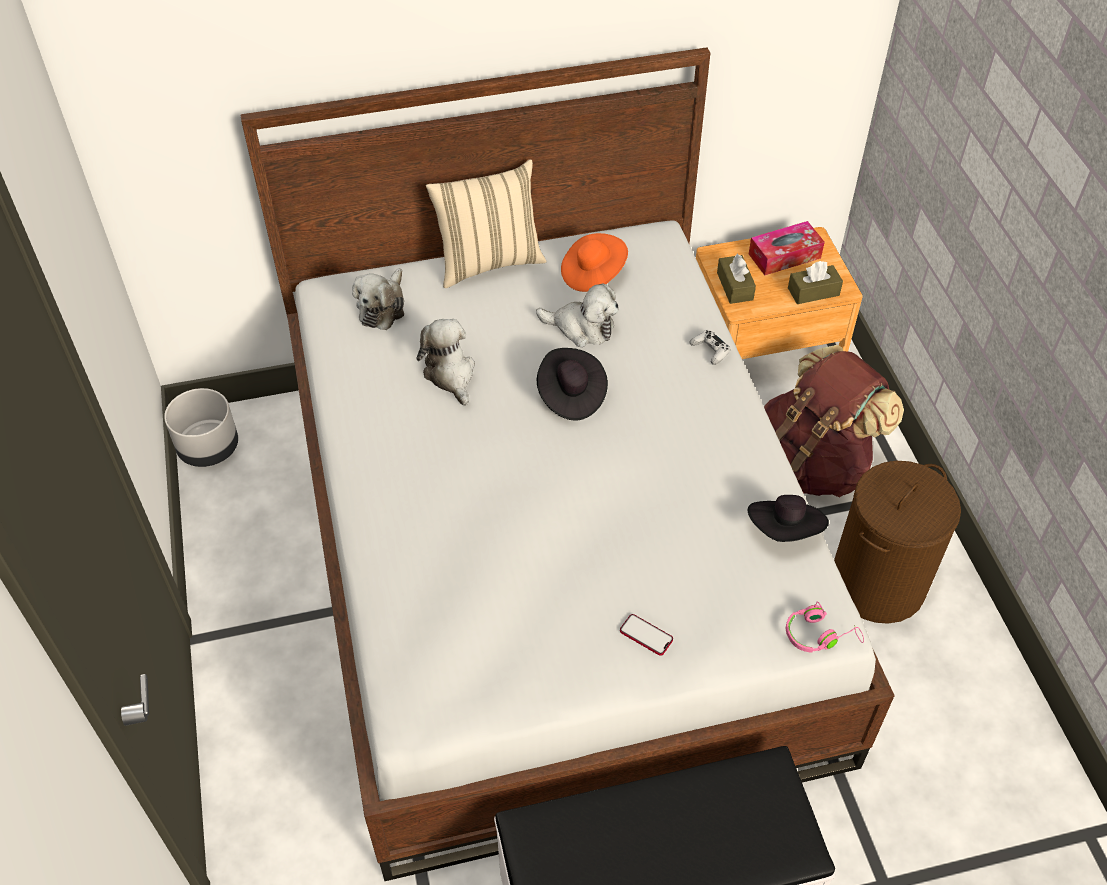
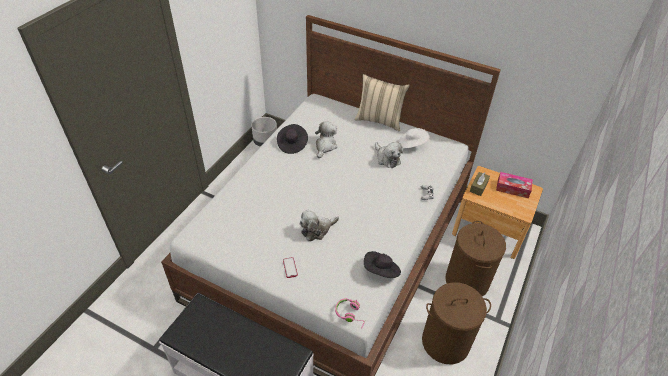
camera: 40 degrees right, 5 degrees down
(383, 307) = (328, 114): plush toy -> plush toy (317, 230)
(570, 395) = (357, 177): black hat -> black hat (292, 144)
(593, 274) = (412, 144): orange hat -> white hat
(813, 292) = (510, 208): brown tissue box -> none
(814, 463) = (467, 281): brown backpack -> brown laundry basket

